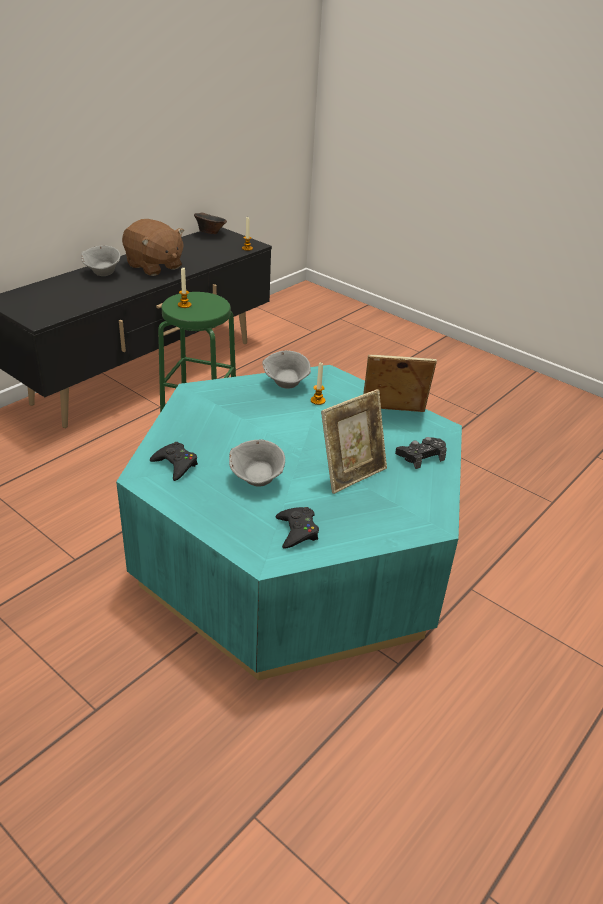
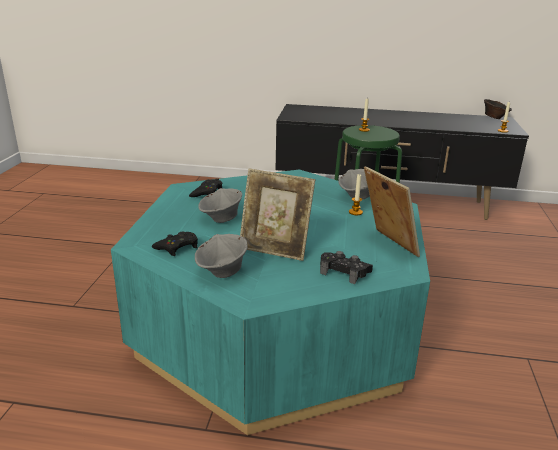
camera: 60 degrees right, 10 degrees down
(103, 273) = (371, 113): grey bowl -> grey bowl (222, 273)
(154, 266) = (410, 119): brown plush toy -> none

